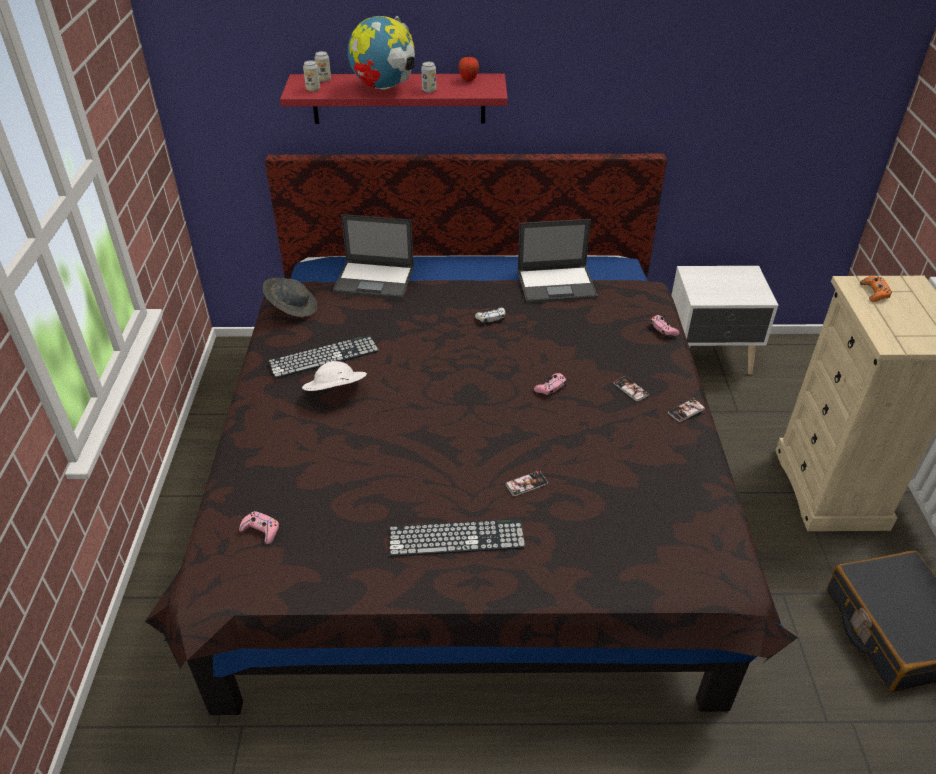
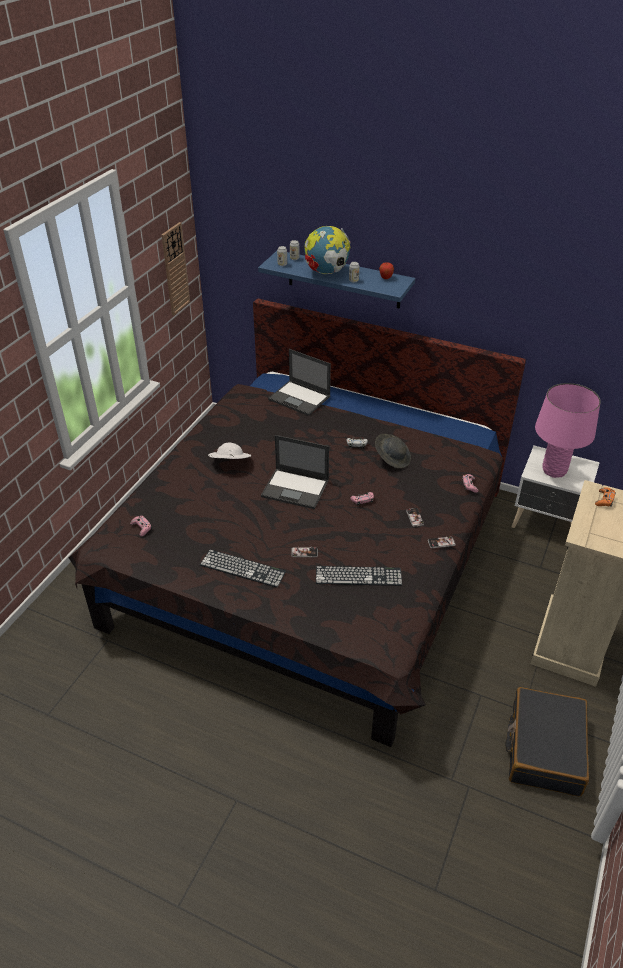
camera: 25 degrees right, 0 degrees up
(139, 131) = (175, 269): none -> wall clock
(292, 308) = (237, 402): grey hat -> grey hat (392, 458)
(323, 356) = (237, 439): keyboard -> keyboard (358, 576)
(398, 98) = (343, 279): red shelf -> blue shelf
(557, 284) = (418, 434): laptop -> laptop (296, 488)
(720, 288) = (554, 470): none -> pink table lamp

